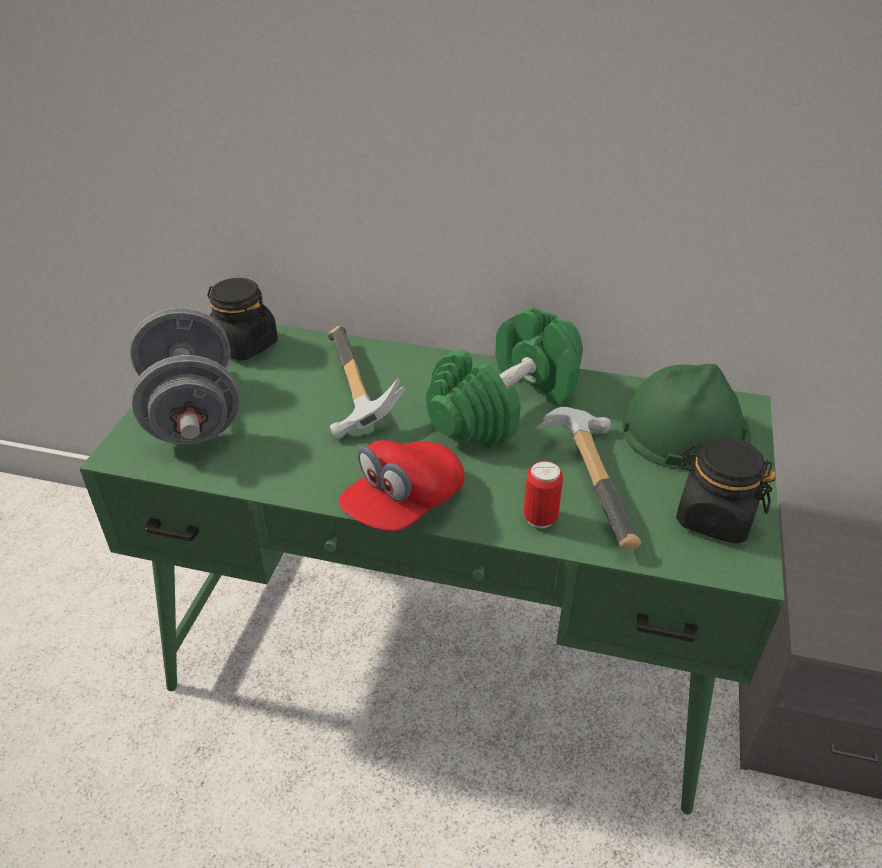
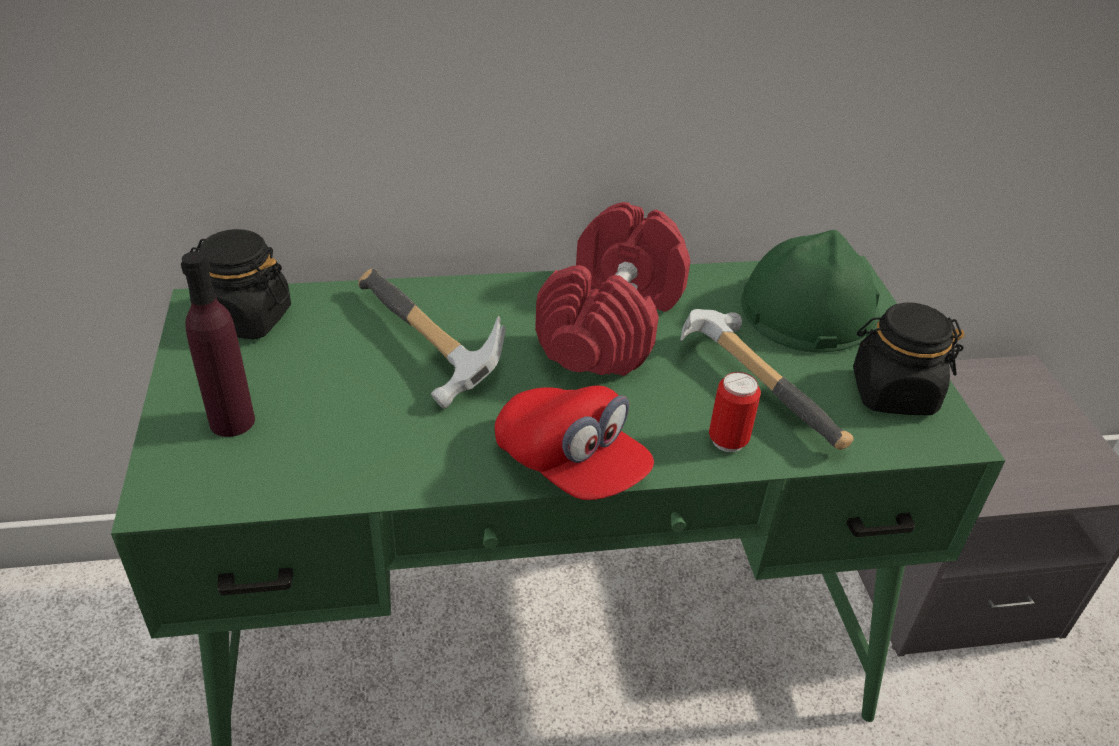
camera: 25 degrees left, 0 degrees up
(193, 414) = (232, 421): grey dumbbell -> purple bottle
(403, 504) = (570, 465): red cap -> red cap turned 60 degrees counterclockwise
(505, 406) = (611, 324): green dumbbell -> red dumbbell

